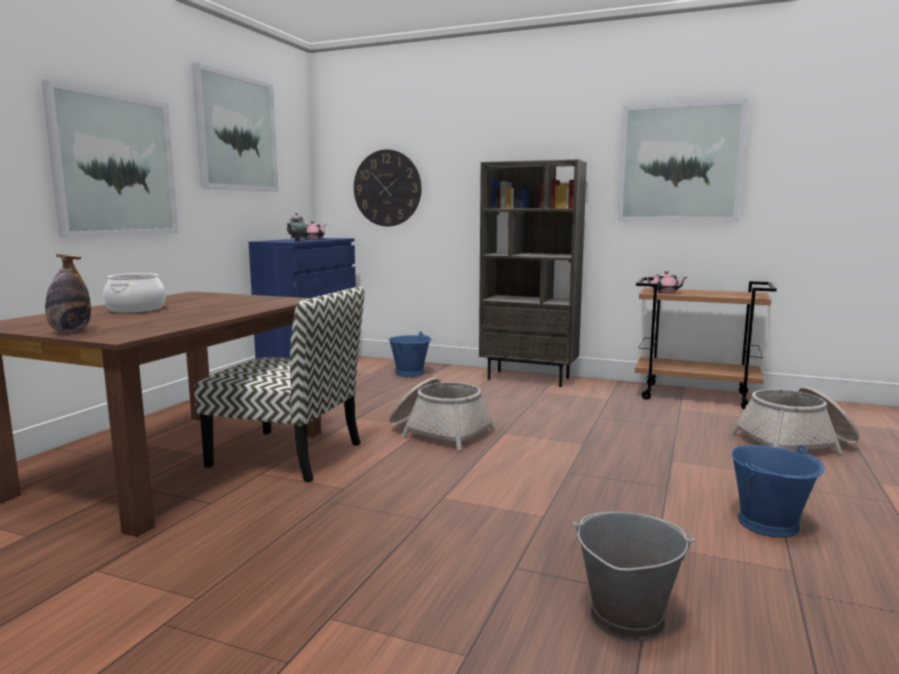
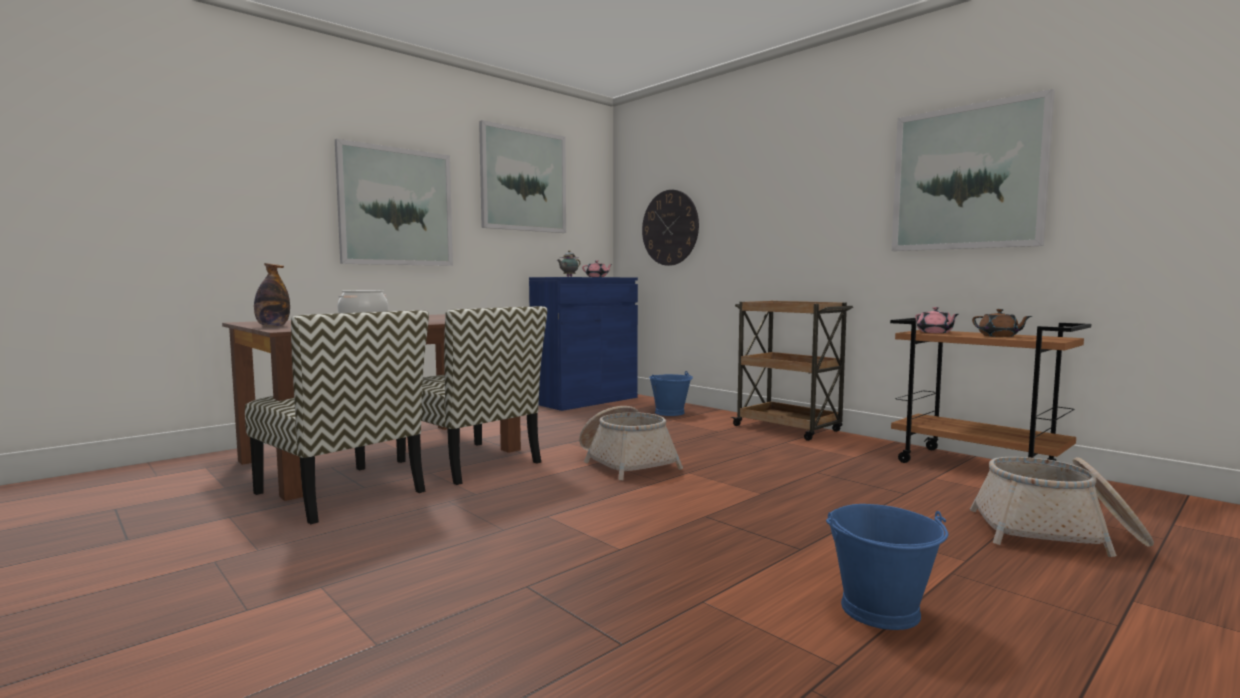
camera: 25 degrees right, 5 degrees down
(194, 514) = (342, 493): none -> chair
(529, 378) = (788, 429): brown bookcase -> brown cart
(625, 617) = (568, 656): grey bucket -> none
(716, 294) = (999, 336): none -> brown teapot

